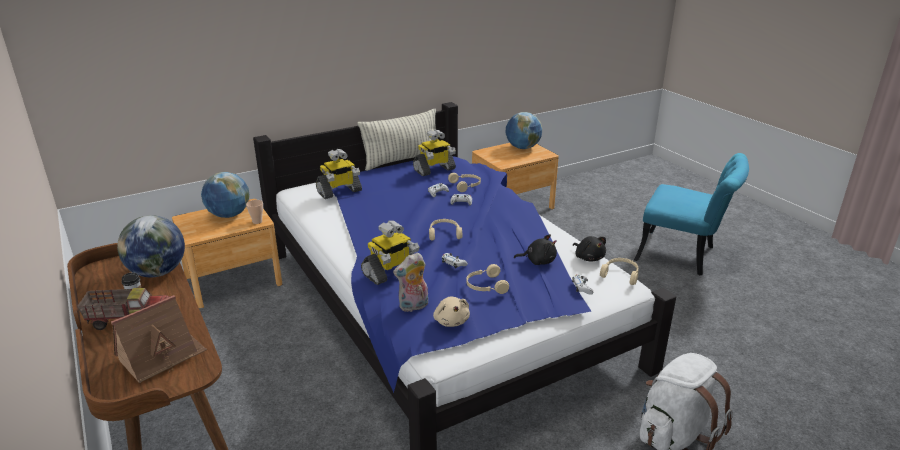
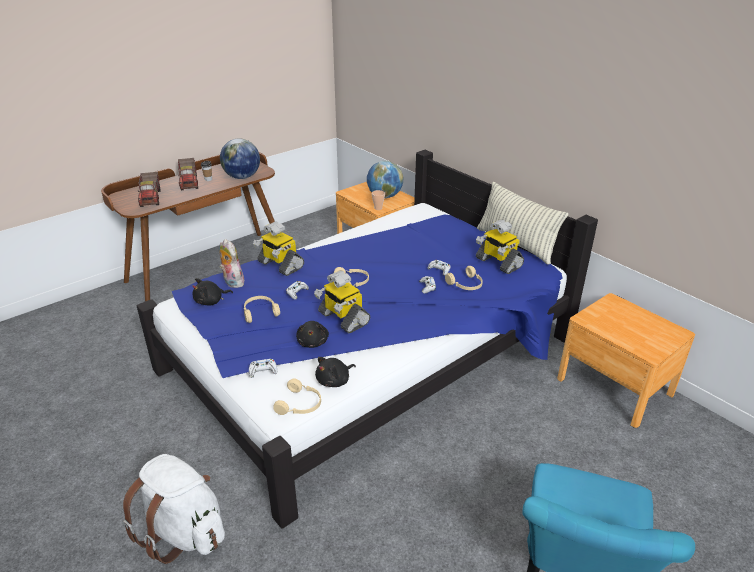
camera: 80 degrees right, 5 degrees up
(161, 356) = (151, 198): toy house -> toy truck
(339, 191) = (420, 223): toy robot -> toy robot (343, 318)
(451, 321) = (211, 301): beige plush toy -> black plush toy
(522, 148) = (656, 331): globe -> none

